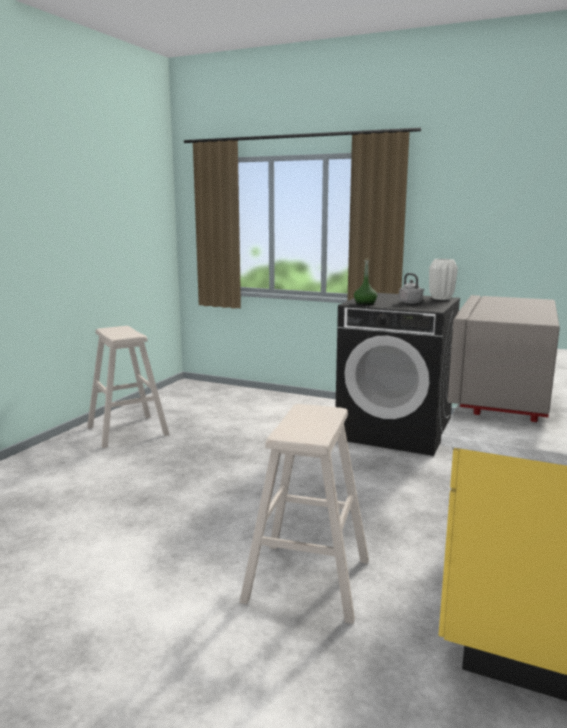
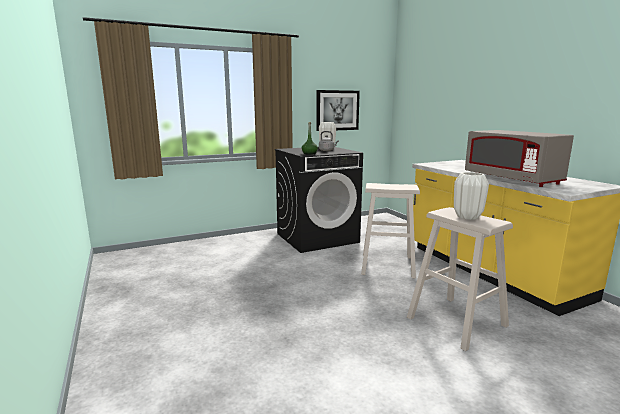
camera: 50 degrees left, 0 degrees up
(127, 431) = (146, 307): beige stool -> beige stool (387, 265)
(309, 422) = (467, 217): none -> white vase
(494, 241) = (337, 110): none -> picture

